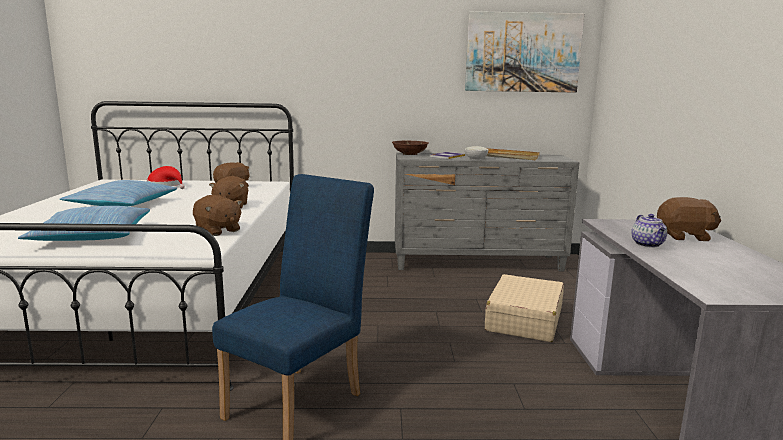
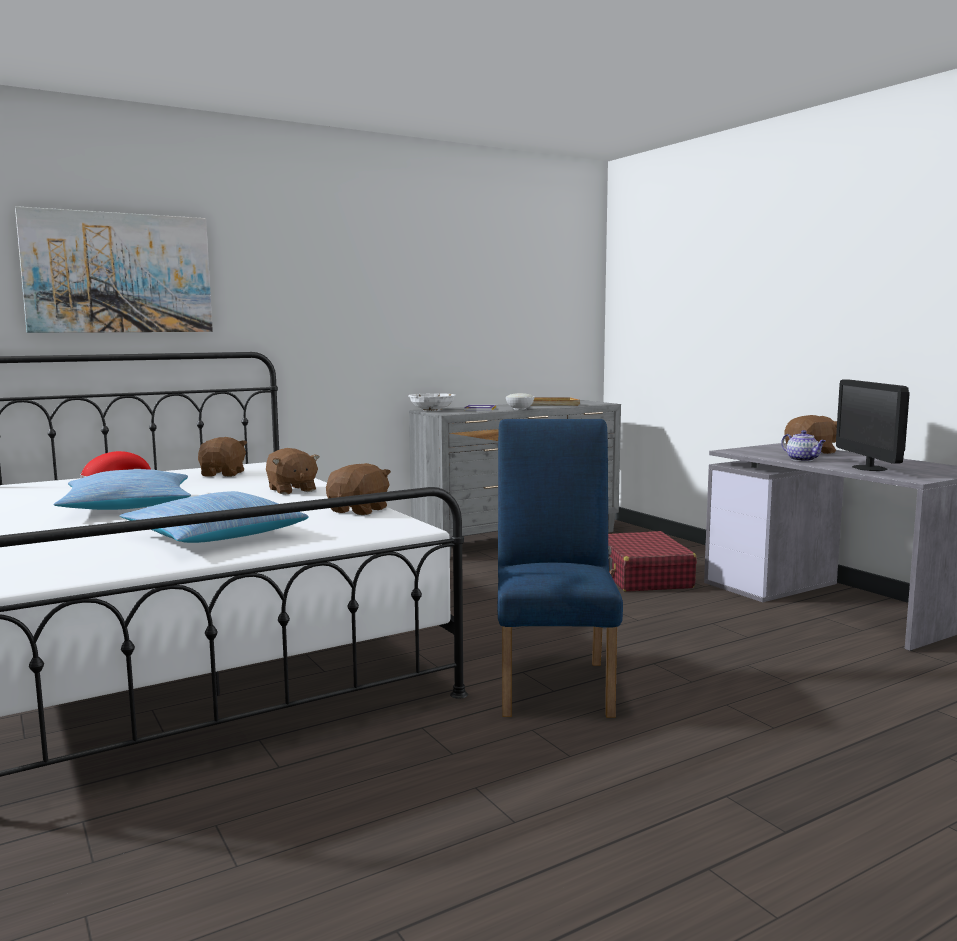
camera: 30 degrees left, 5 degrees down
(218, 231) = (359, 510): brown plush toy -> brown plush toy turned 75 degrees counterclockwise
(410, 154) = (432, 410): brown bowl -> white bowl
(523, 52) = (535, 283): picture -> picture (119, 273)
(524, 320) = (643, 576): beige suitcase -> red suitcase
(697, 268) = (869, 468): none -> monitor

